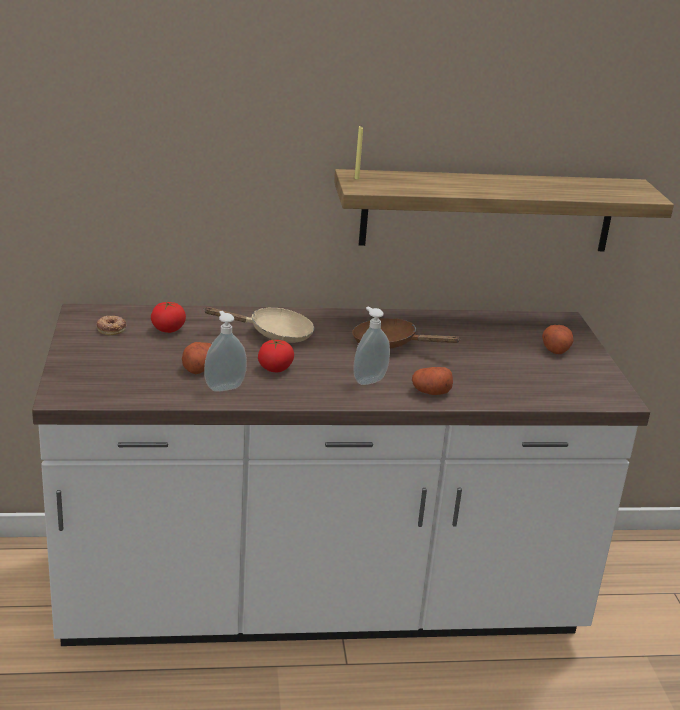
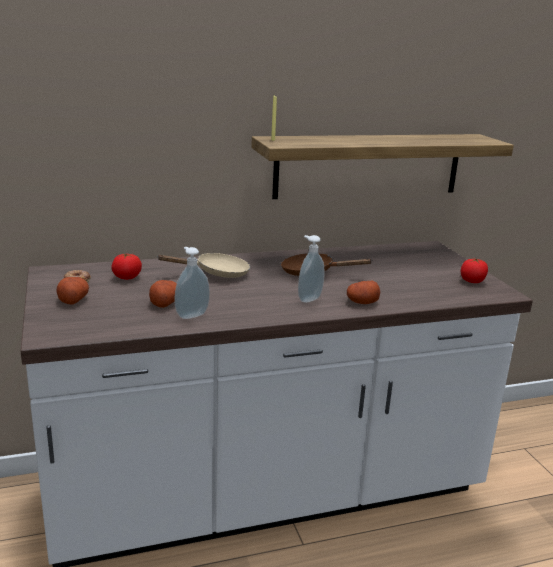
camera: 10 degrees left, 5 degrees down
(275, 368) = (229, 297): tomato -> tomato (472, 281)
(555, 348) = (437, 265): potato -> potato (73, 300)

